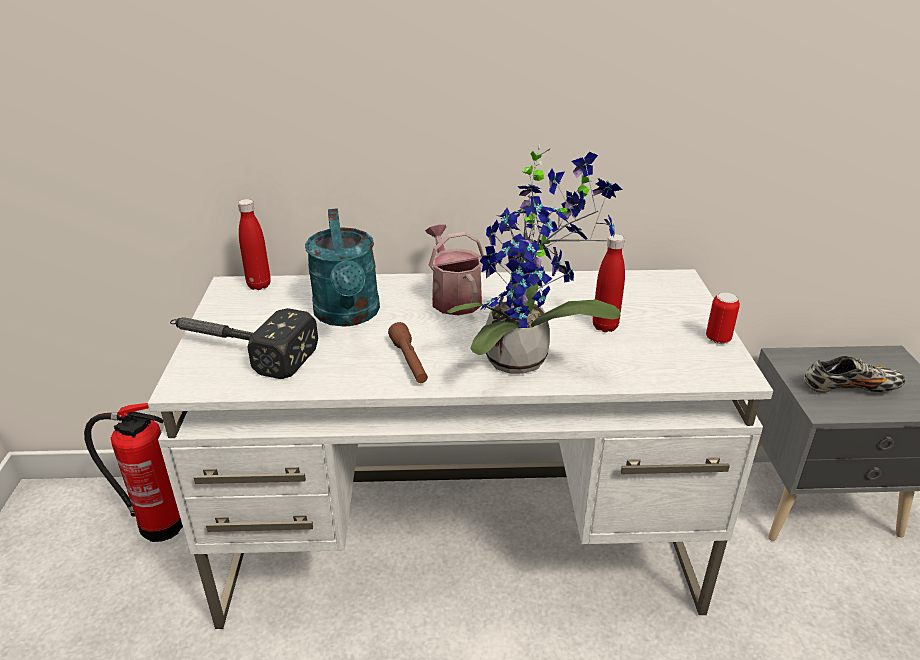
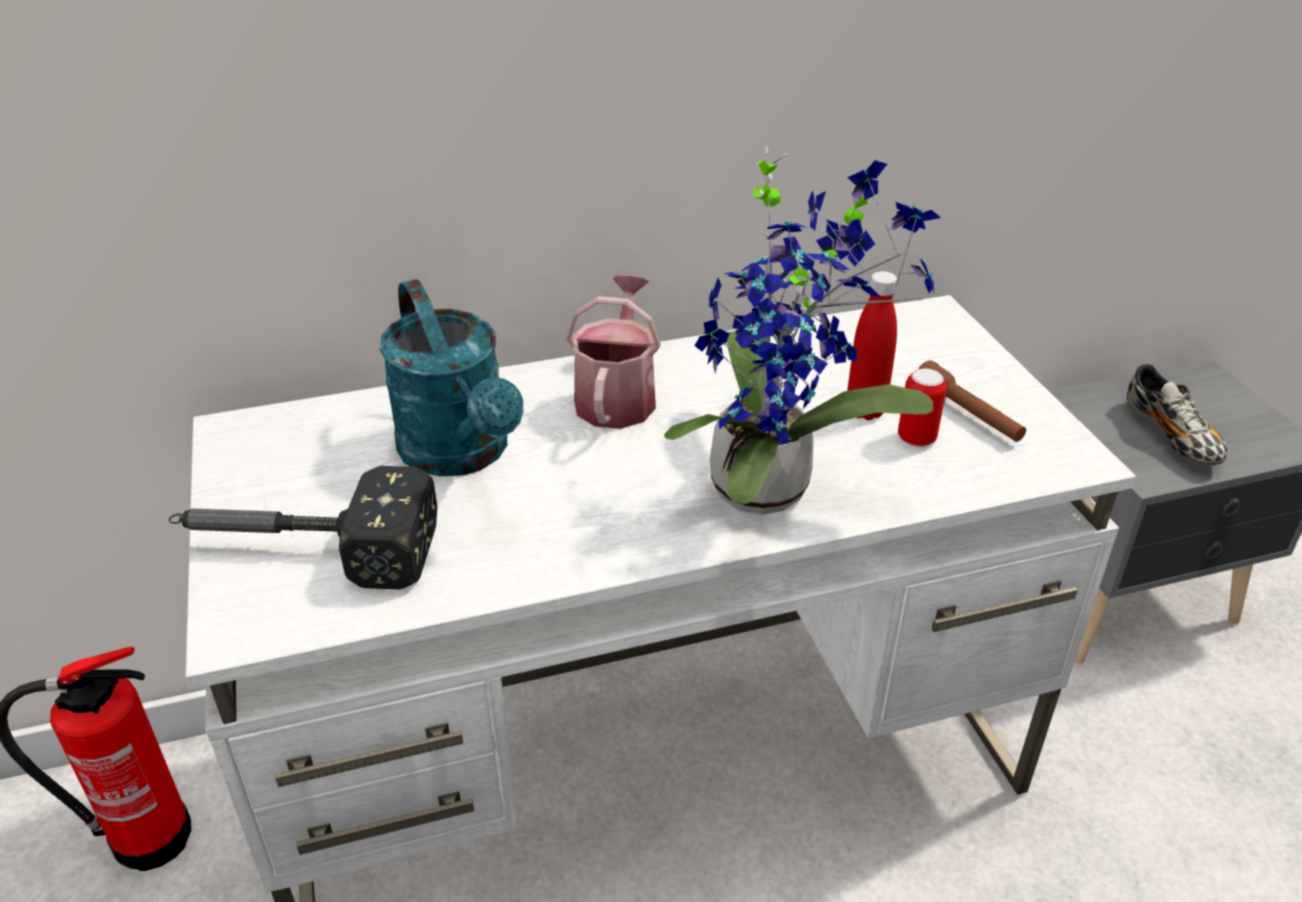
camera: 15 degrees left, 5 degrees up
(259, 285) = (283, 422): red bottle -> none
(409, 362) = (598, 521): brown flashlight -> brown flashlight (968, 415)
(453, 298) = (617, 396): watering can -> watering can turned 45 degrees clockwise
(718, 339) = (1030, 405): can -> can (916, 438)
(850, 388) = (1171, 437): shoe -> shoe turned 90 degrees clockwise

